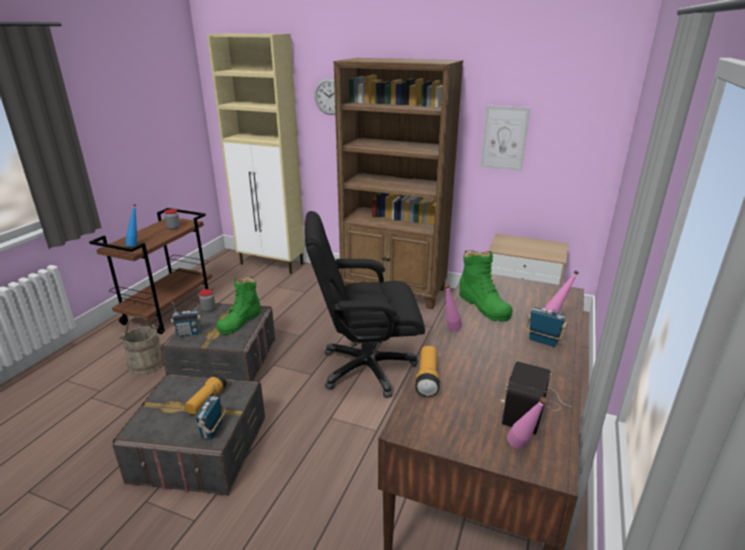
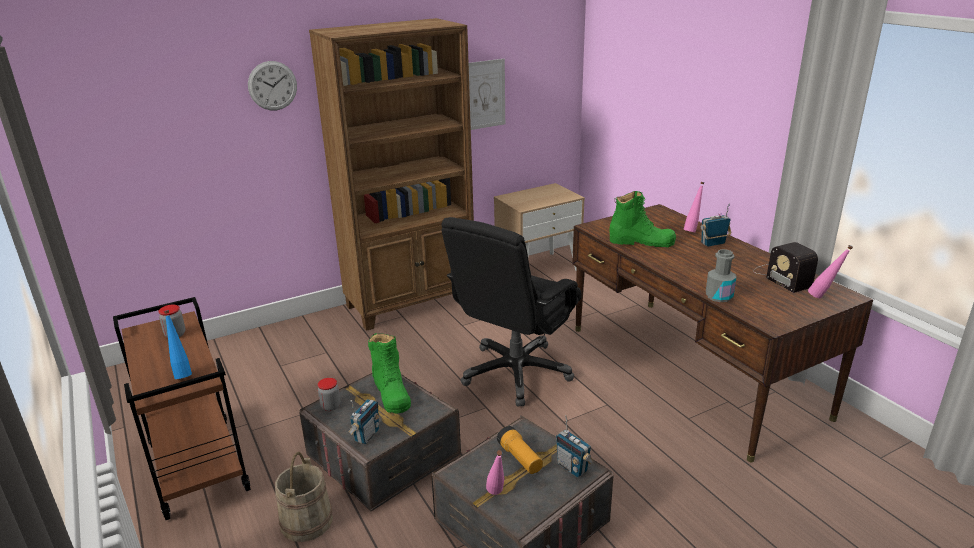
camera: 50 degrees left, 0 degrees up
(272, 264) = (222, 349): beige cabinet -> none
(427, 378) = (719, 296): flashlight -> grey bottle
(450, 331) = (664, 266): pink bottle -> pink bottle (496, 496)

